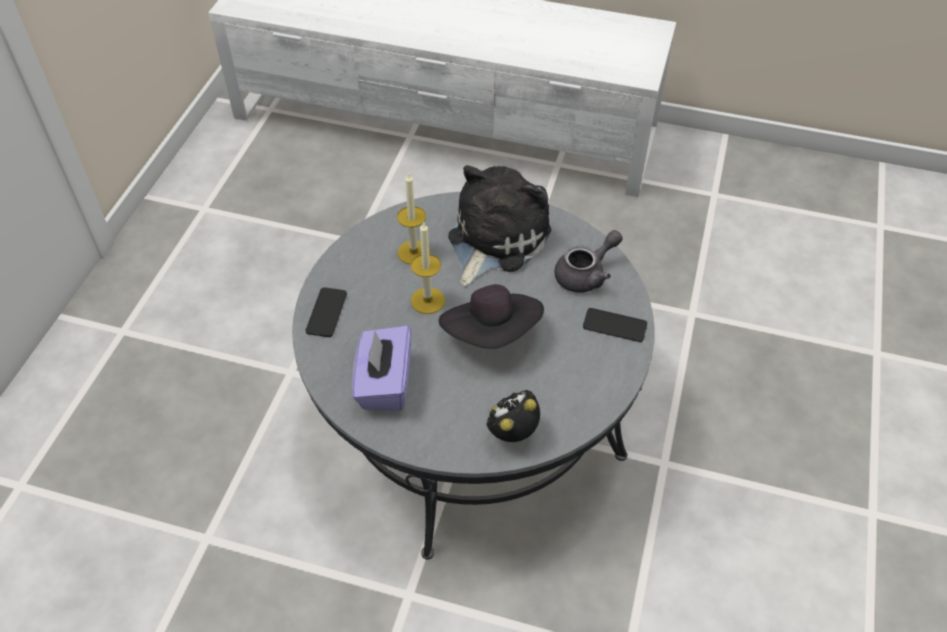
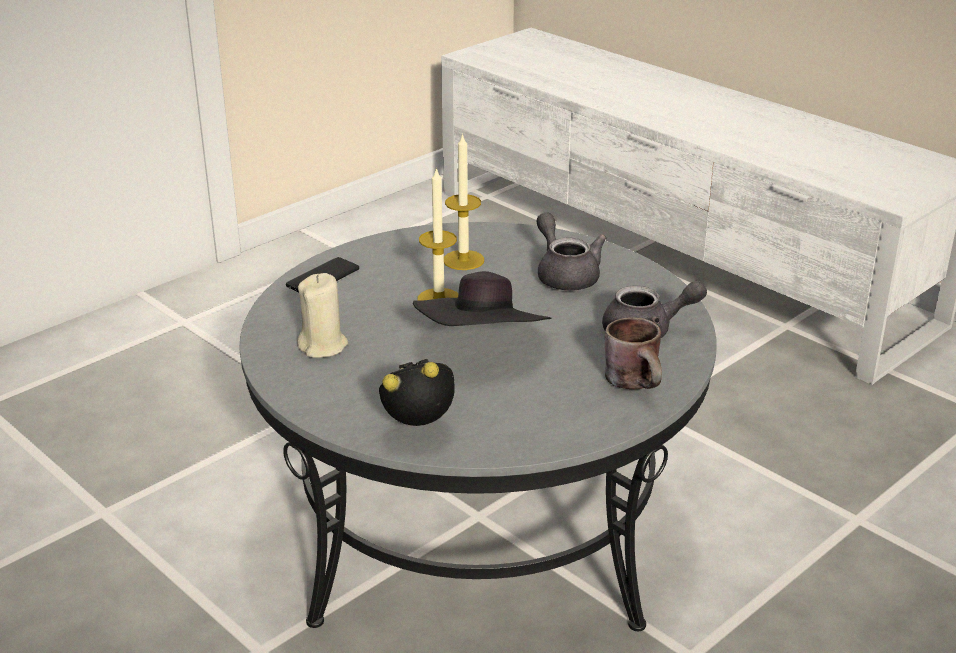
camera: 30 degrees right, 20 degrees down
(384, 384) = (323, 346): purple tissue box -> beige candle
(494, 239) = (565, 274): plush toy -> grey teapot
(614, 325) = (639, 383): phone -> brown mug

